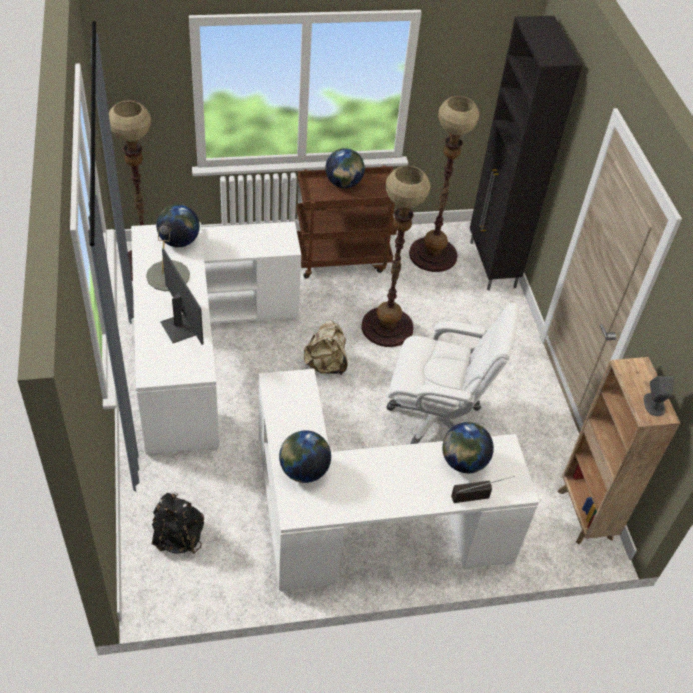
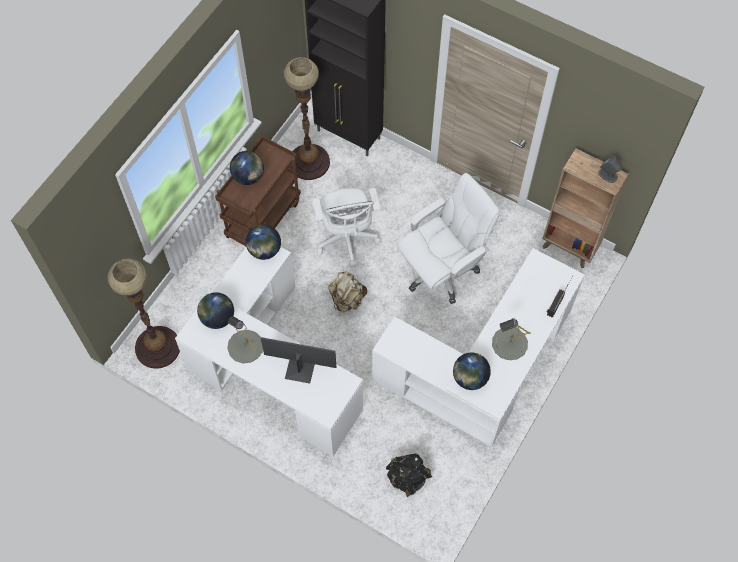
camera: 45 degrees left, 15 degrees up
(381, 482) = (509, 343): none -> grey table lamp
(387, 327) = (347, 240): floor lamp -> white office chair
(463, 462) = (530, 290): globe -> globe (264, 250)

